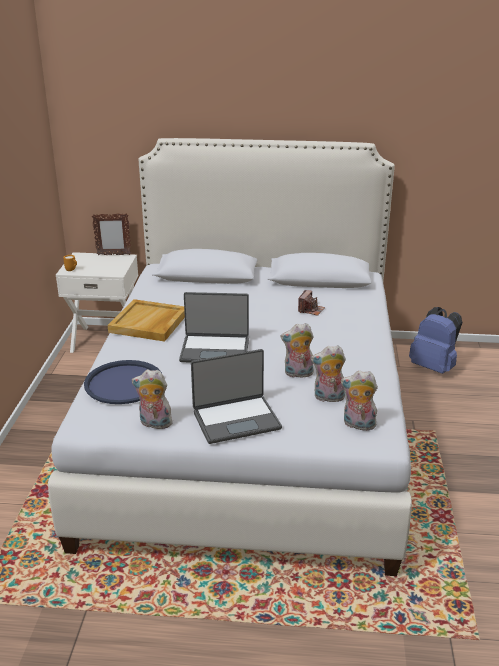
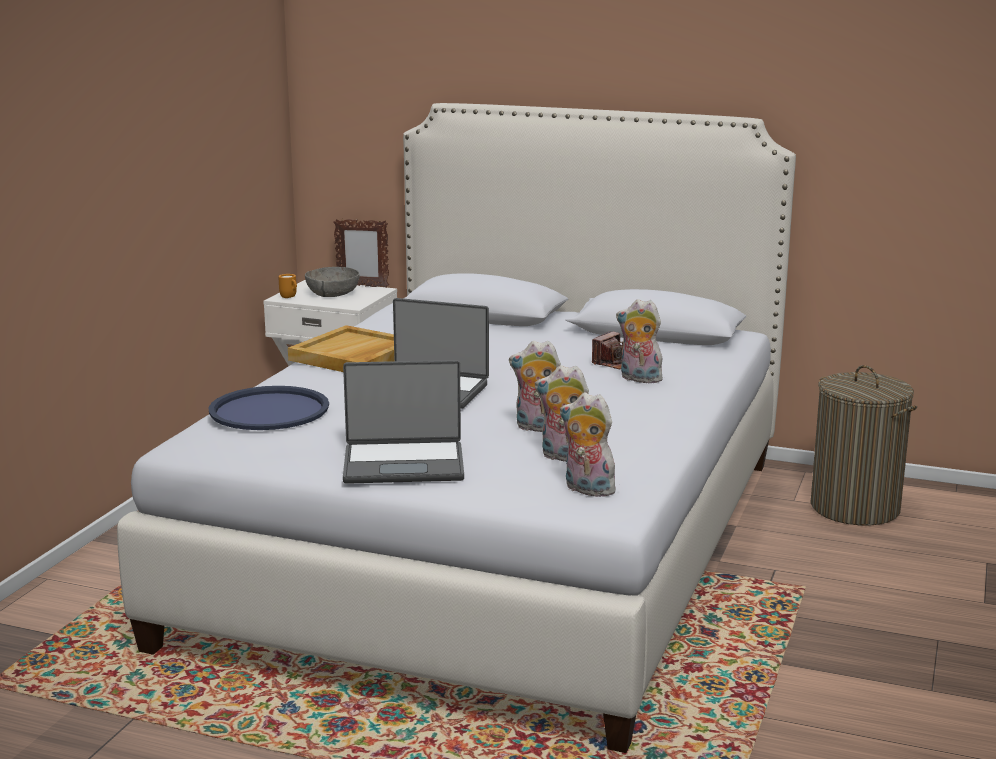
camera: 15 degrees right, 10 degrees down
(98, 264) = (332, 294): none -> grey bowl
(154, 424) = (282, 456): plush toy -> plush toy (638, 379)
(434, 367) = (855, 507): blue backpack -> laundry basket

